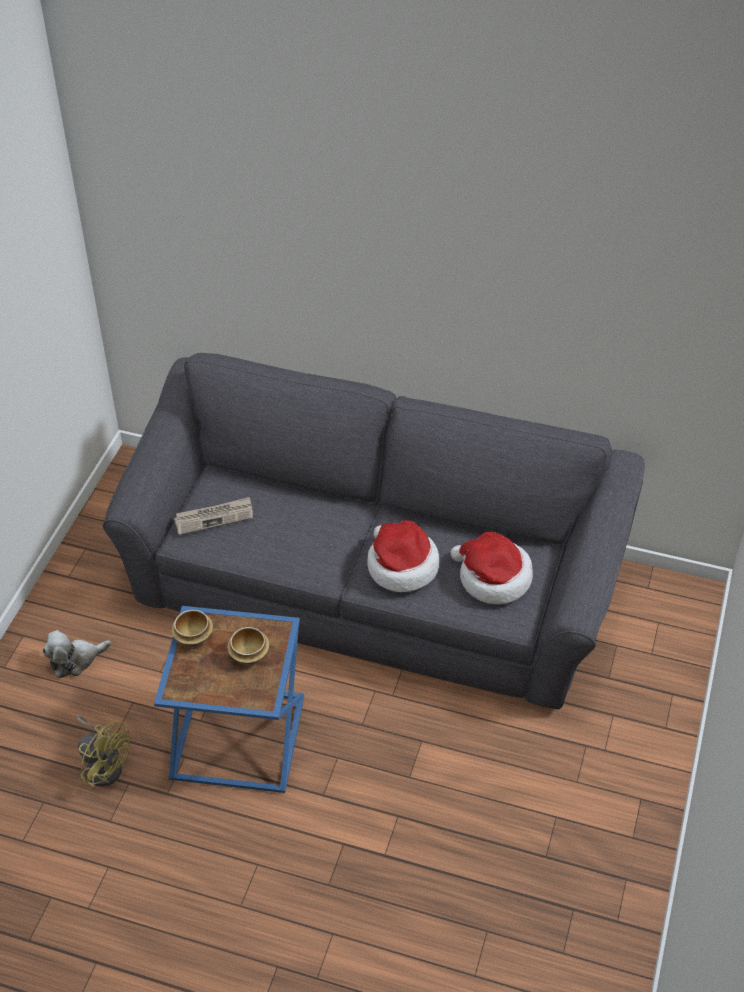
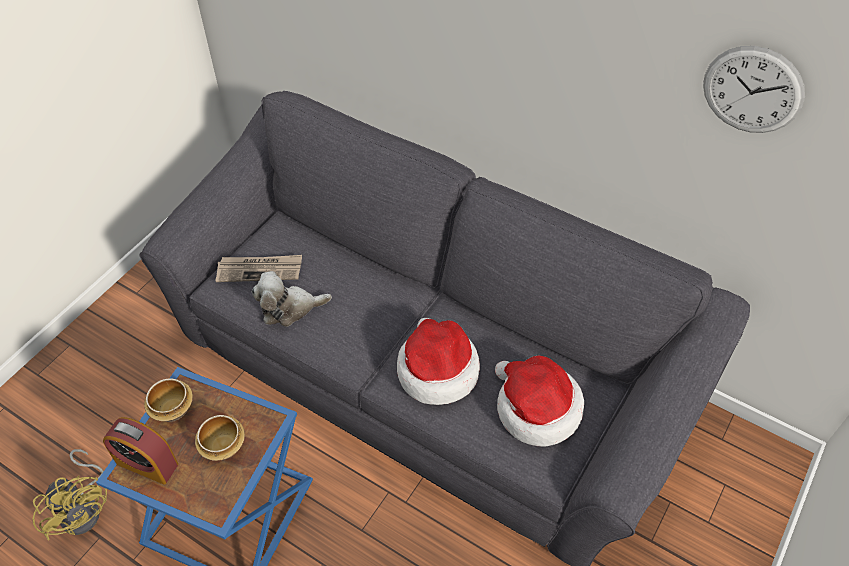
camera: 15 degrees right, 5 degrees up
(75, 660) = (106, 383): plush toy -> plush toy (289, 308)
(191, 681) = (147, 463): none -> alarm clock
(608, 291) = (752, 90): none -> wall clock

